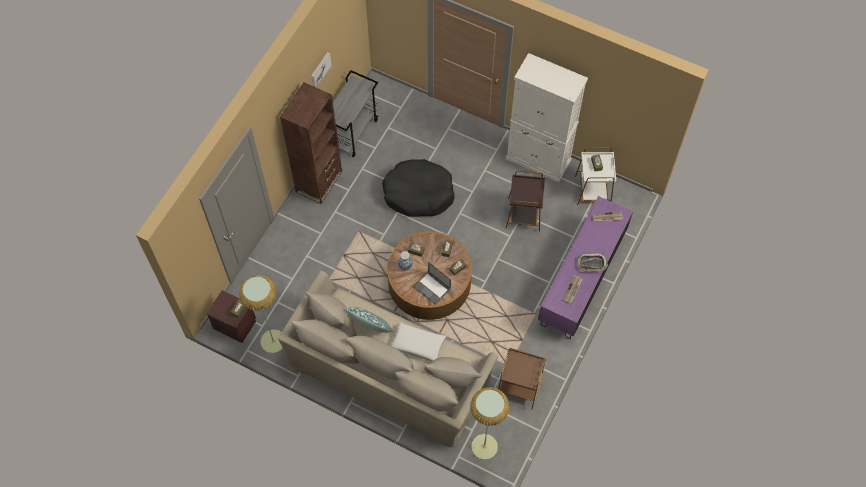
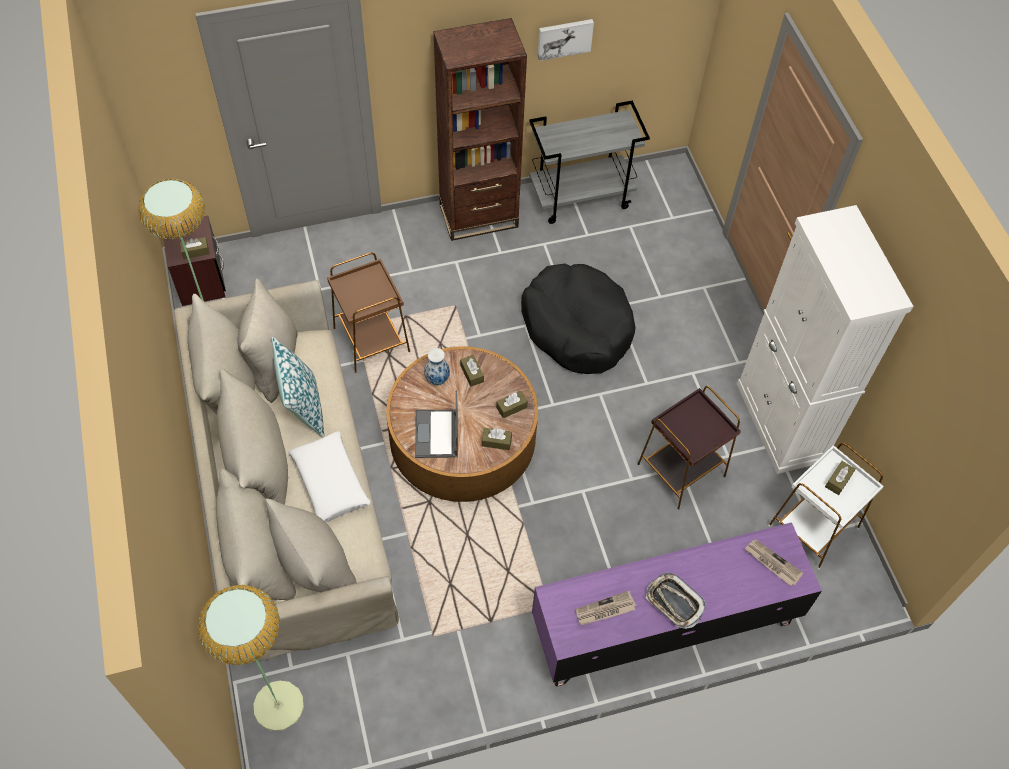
camera: 45 degrees right, 5 degrees down
(519, 387) = (414, 676): brown side table -> brown side table (371, 339)

